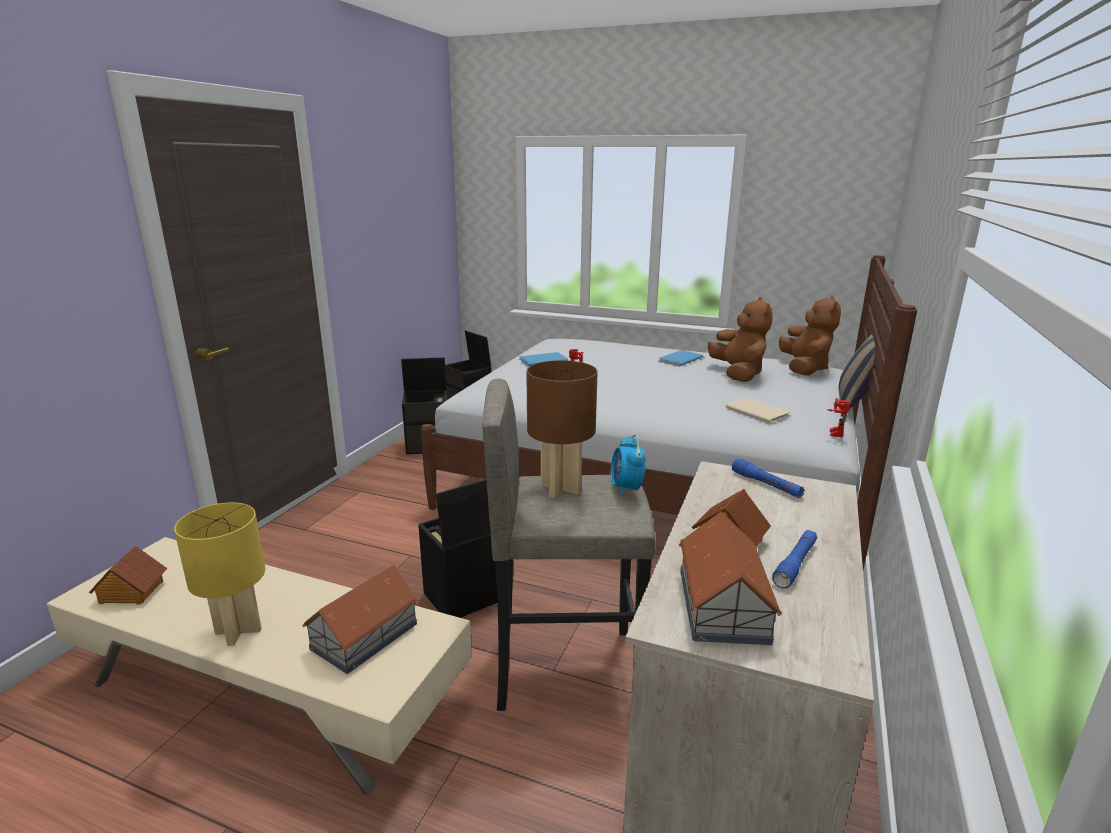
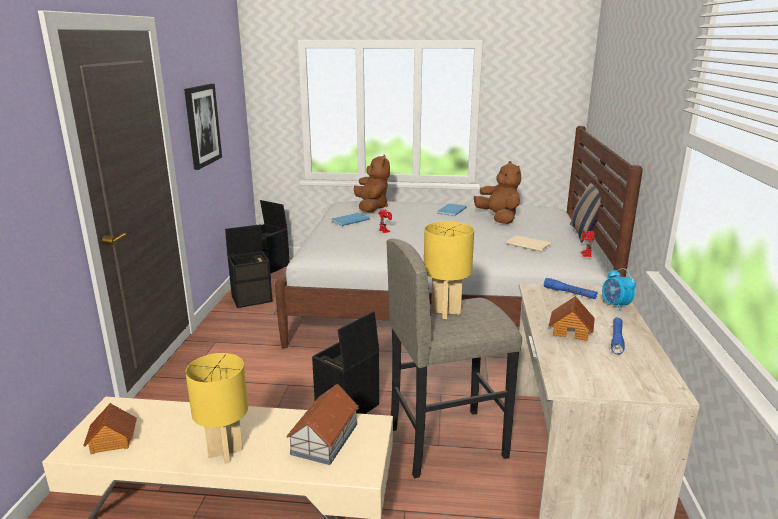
camera: 15 degrees left, 0 degrees up
(377, 233) = (202, 125): none -> picture
(560, 488) = (445, 312): brown table lamp -> yellow table lamp
(626, 489) = (488, 307): alarm clock -> alarm clock (615, 305)
(722, 606) = (591, 369): toy house -> none
(804, 369) = (539, 210): brown plush toy -> brown plush toy (371, 208)

